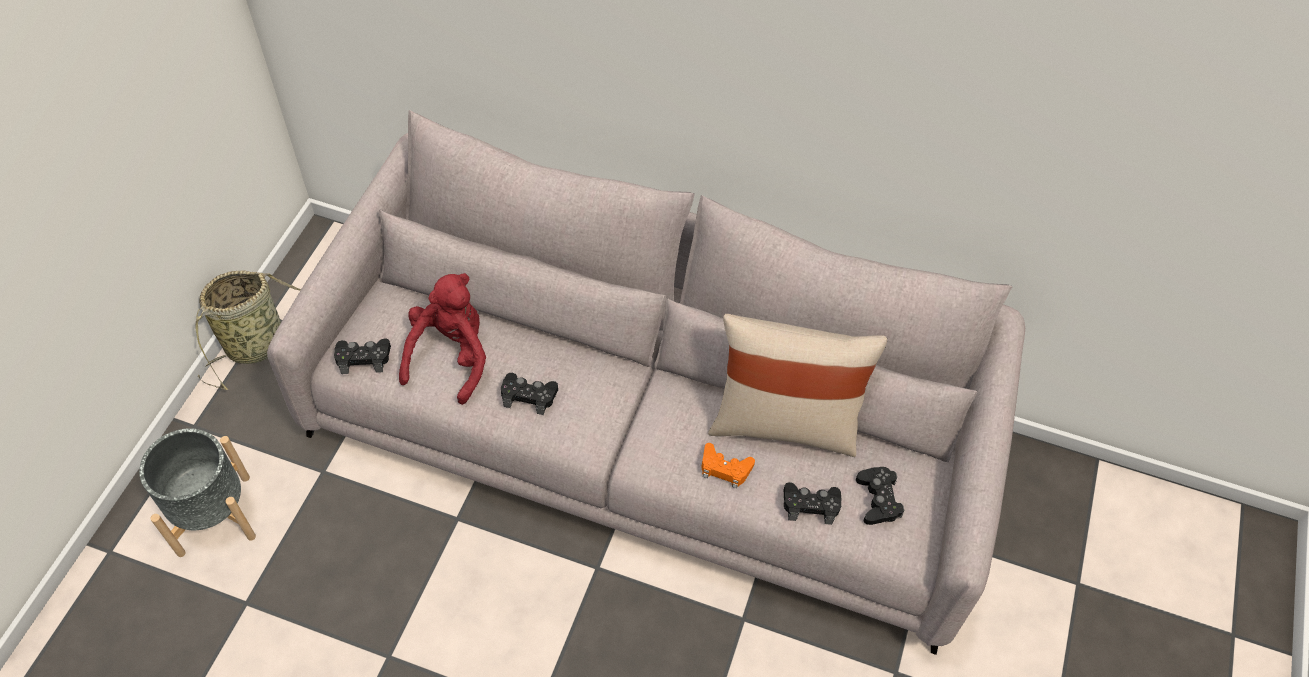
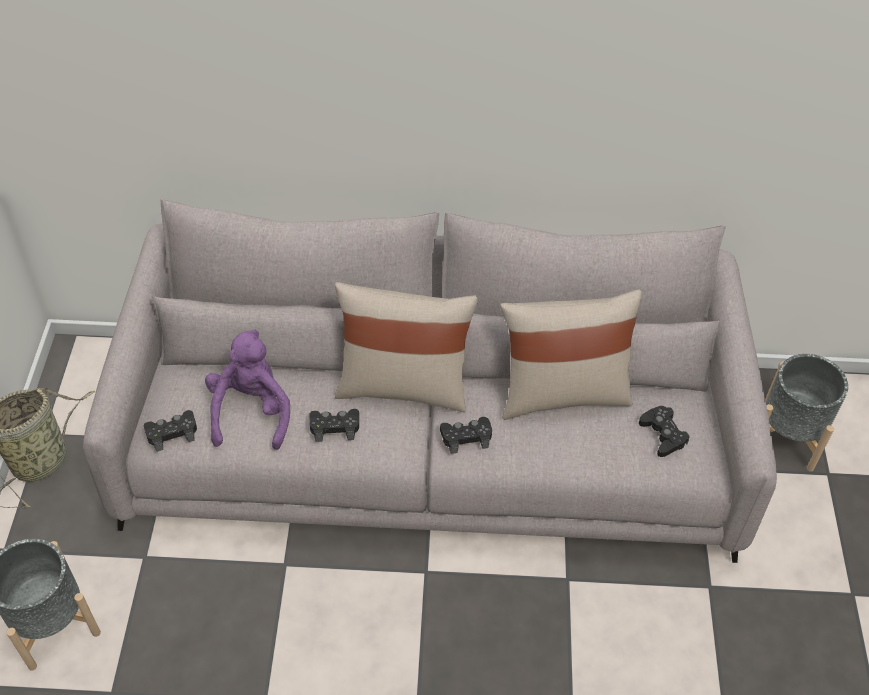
camera: 15 degrees left, 5 degrees down
(451, 356) = (251, 412): red plush toy -> purple plush toy
(616, 369) = (403, 386): none -> beige pillow
(725, 468) = (527, 443): orange game controller -> none
(810, 505) = (609, 454): black game controller -> black game controller (466, 437)
(1046, 527) = (787, 436): none -> grey planter

